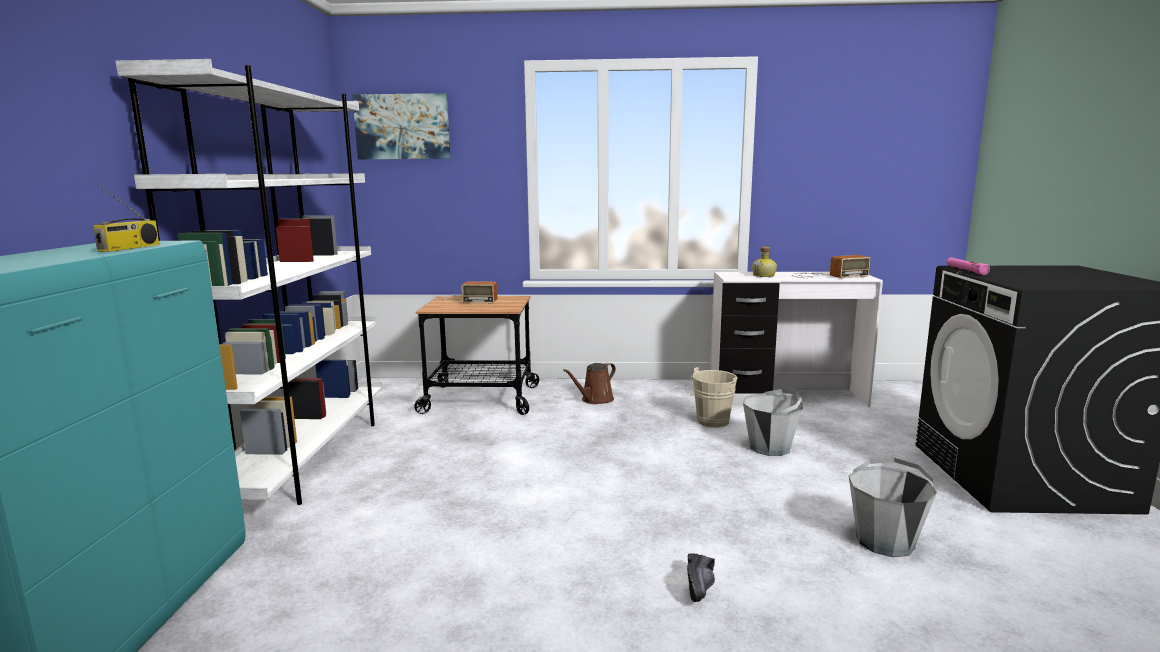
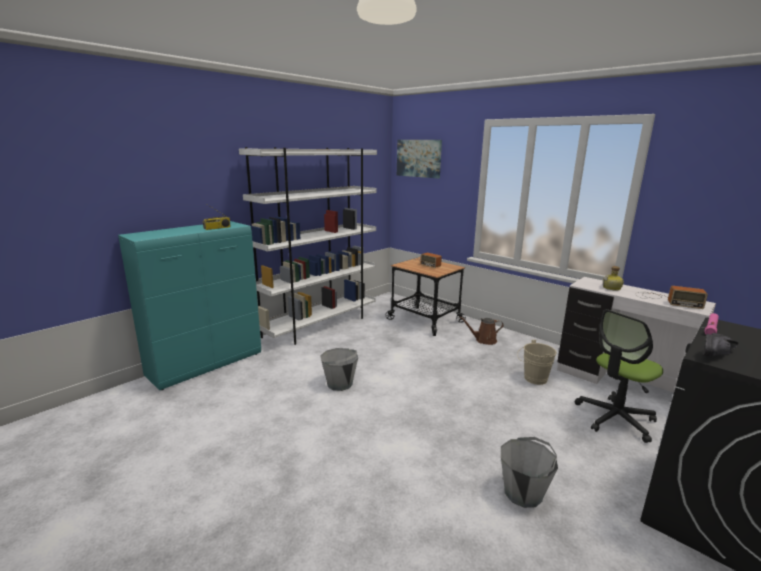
camera: 40 degrees right, 5 degrees up
(702, 587) = (387, 456): black shoe -> black shoe (718, 355)
(770, 447) = (546, 409): grey bucket -> grey bucket (339, 384)
(834, 431) = (615, 418): none -> office chair

